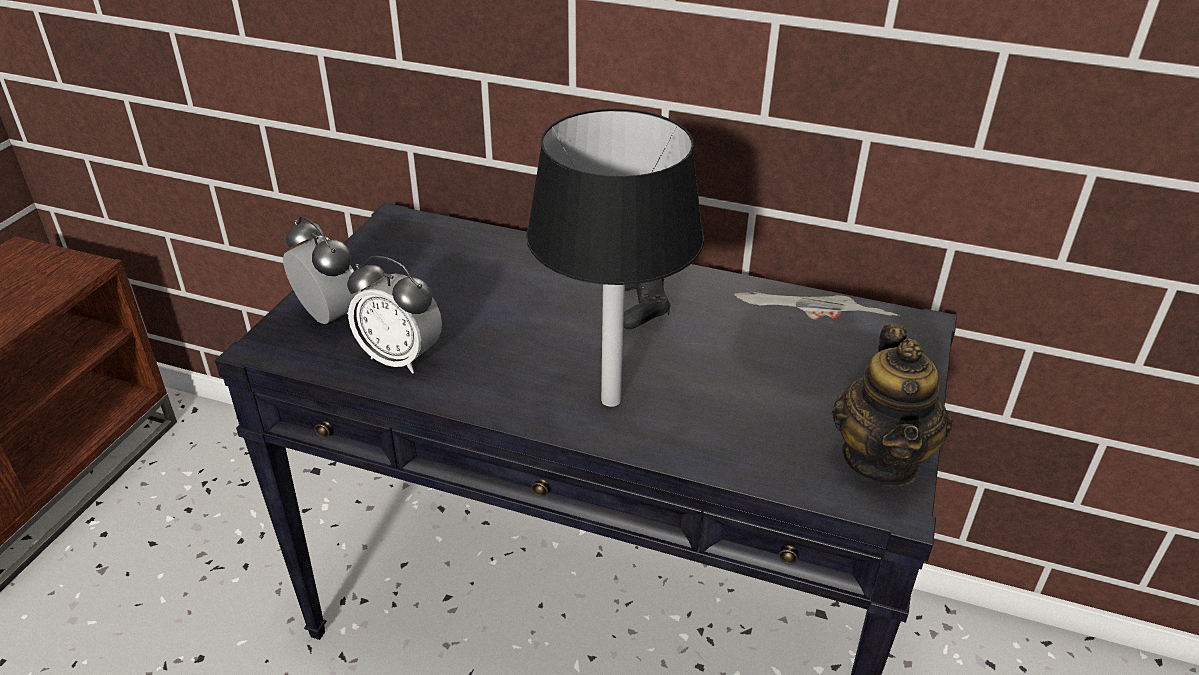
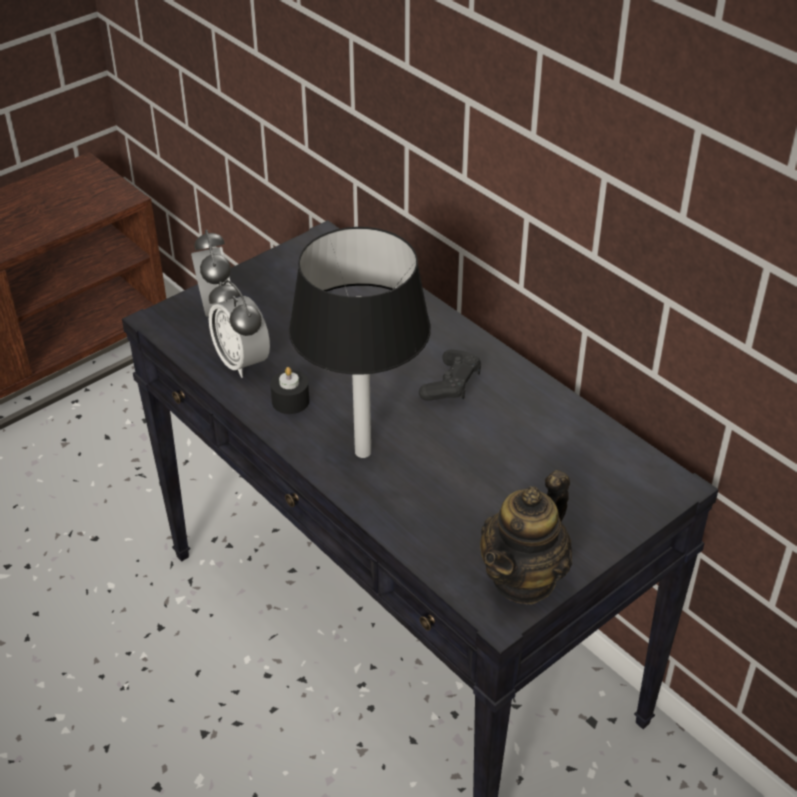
camera: 30 degrees right, 5 degrees up
(488, 378) = (290, 401): none -> black candle
(811, 339) = (565, 462): newspaper -> none

